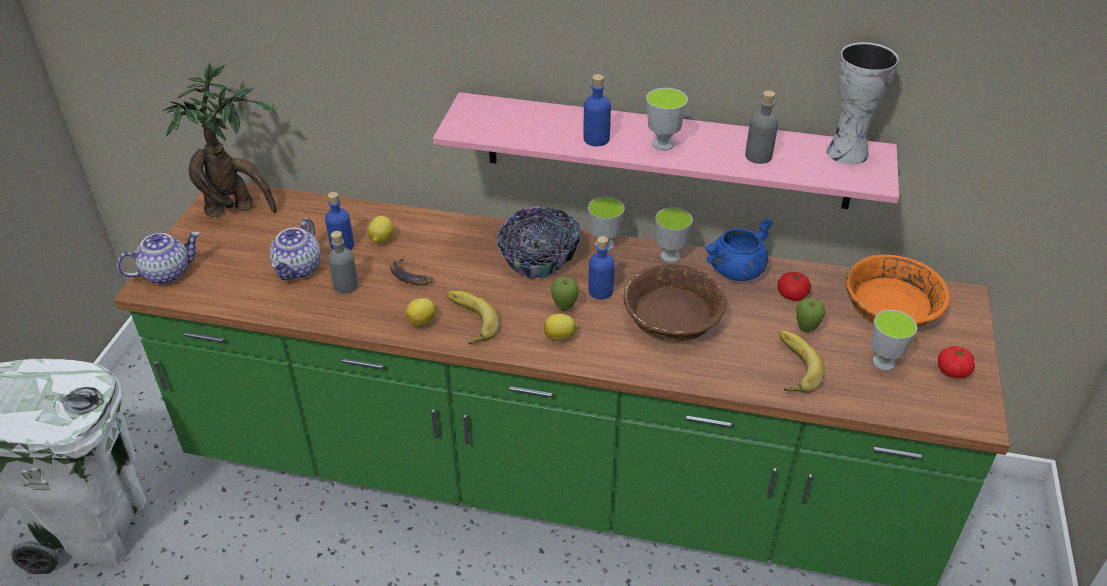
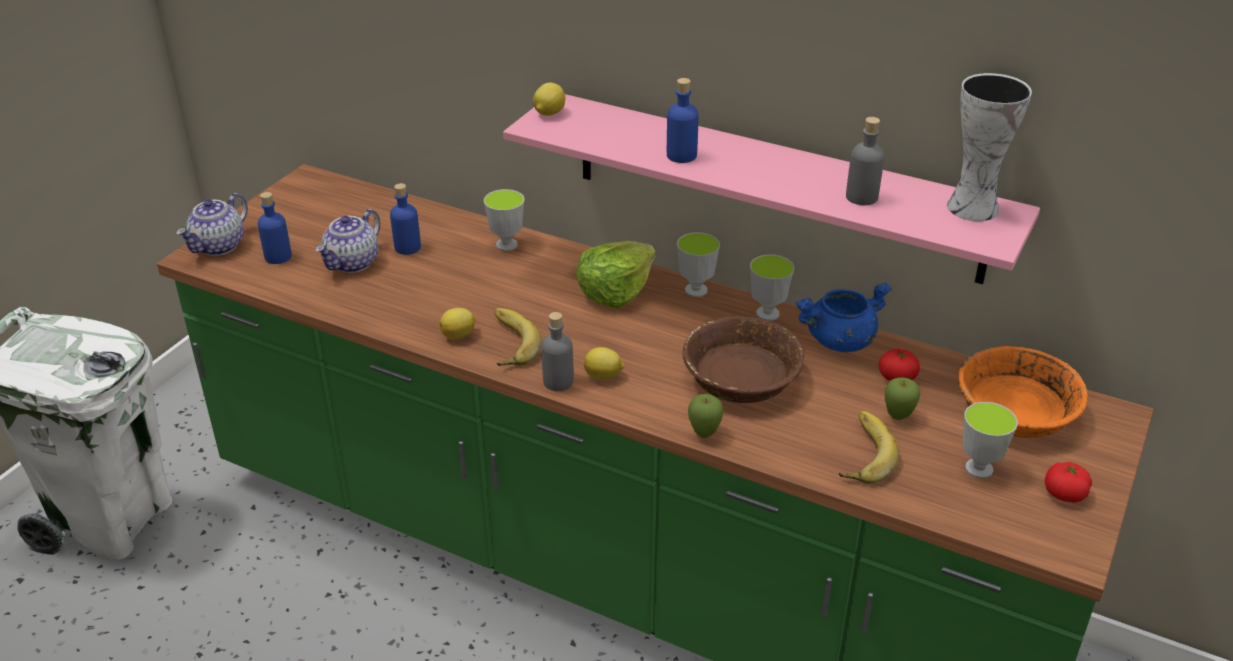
camera: 15 degrees right, 5 degrees down
(167, 273) = (219, 246): teapot -> teapot turned 135 degrees clockwise
(237, 209) = (315, 196): potted plant -> none
(346, 285) = (394, 287): grey bottle -> grey bottle (558, 381)
(381, 240) = (451, 248): lemon -> lemon (548, 113)
(410, 275) = (466, 288): banana -> none
(538, 257) = (615, 291): bowl -> lettuce
(564, 308) = (621, 347): apple -> apple (704, 434)
(600, 291) = (670, 337): blue bottle -> blue bottle (278, 256)
(663, 144) = (755, 170): cup -> cup (506, 245)

